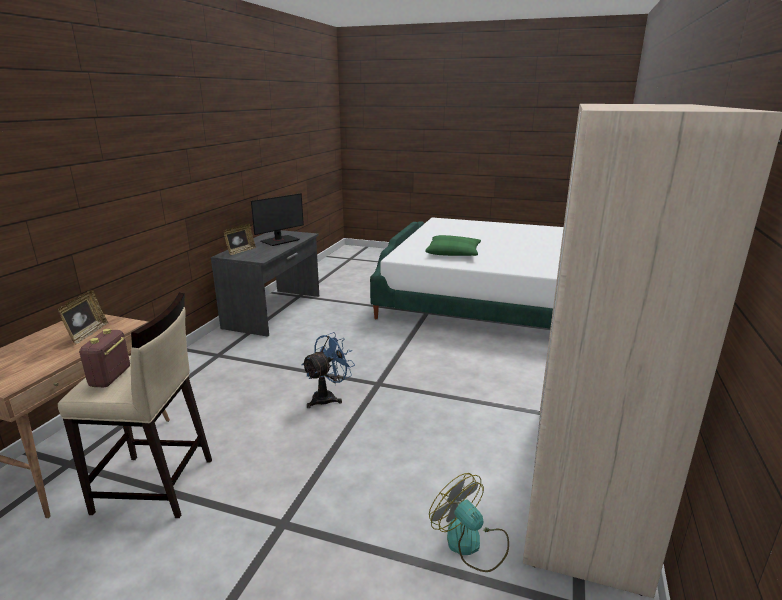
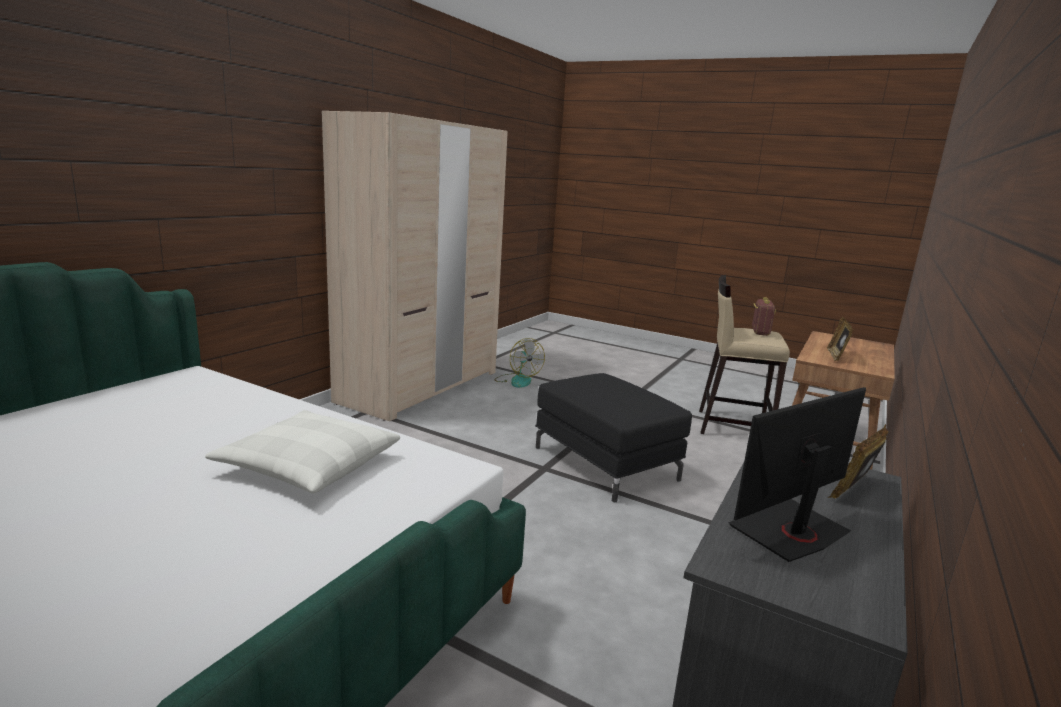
camera: 170 degrees left, 5 degrees down
(328, 397) = (606, 463): blue fan -> black ottoman
(453, 253) = (309, 465): green pillow -> white pillow

